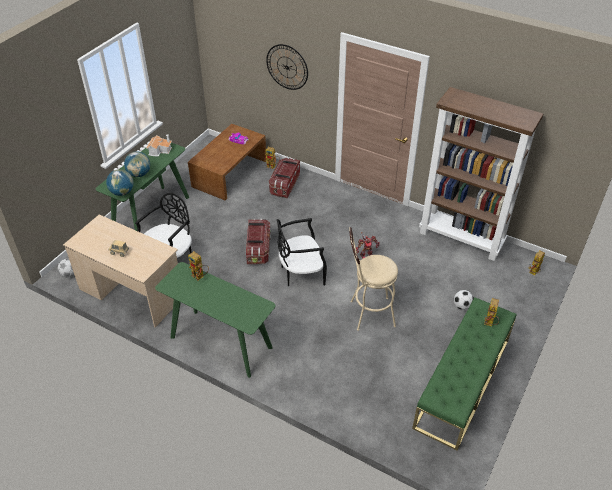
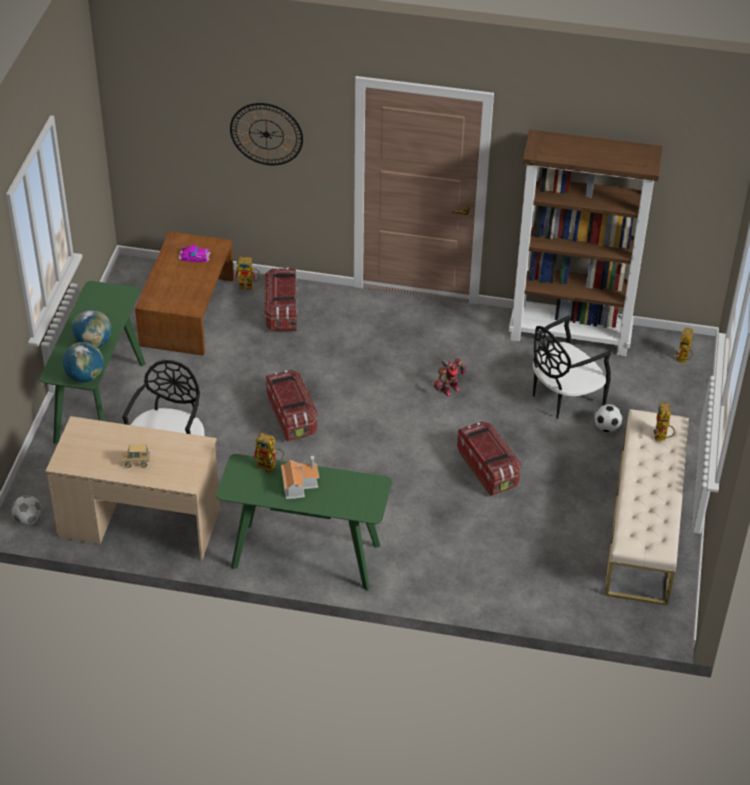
camera: 20 degrees left, 0 degrees up
(160, 150) = (102, 299): toy house -> toy house (299, 484)
(301, 273) = (370, 435): black chair -> black chair (563, 397)
(368, 314) = (488, 469): beige stool -> storage box
(462, 383) = (644, 525): green bench -> beige bench

